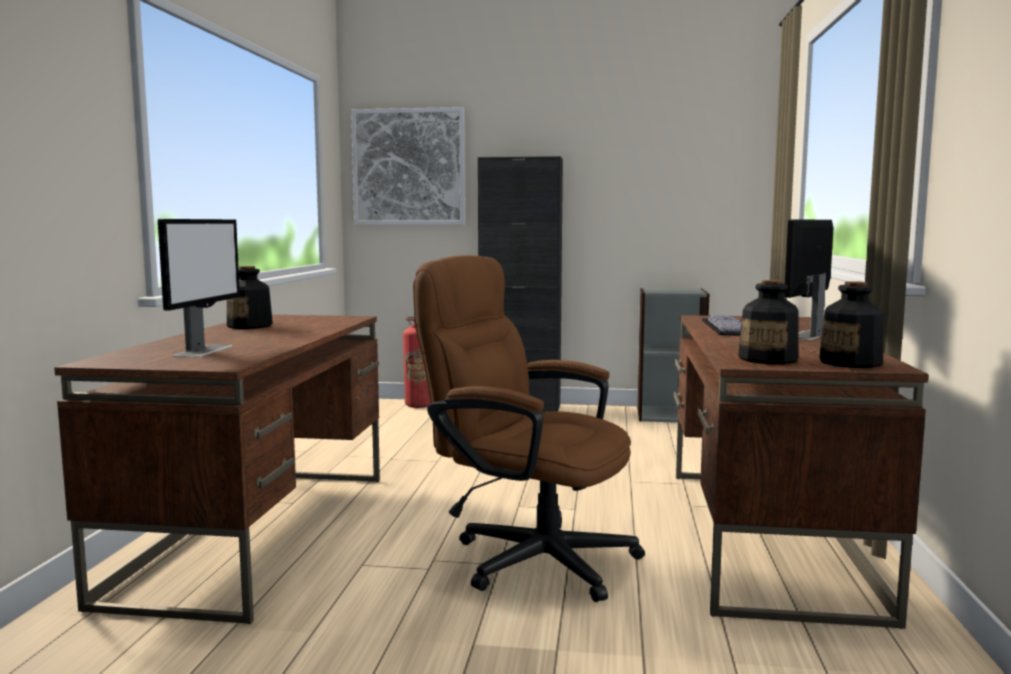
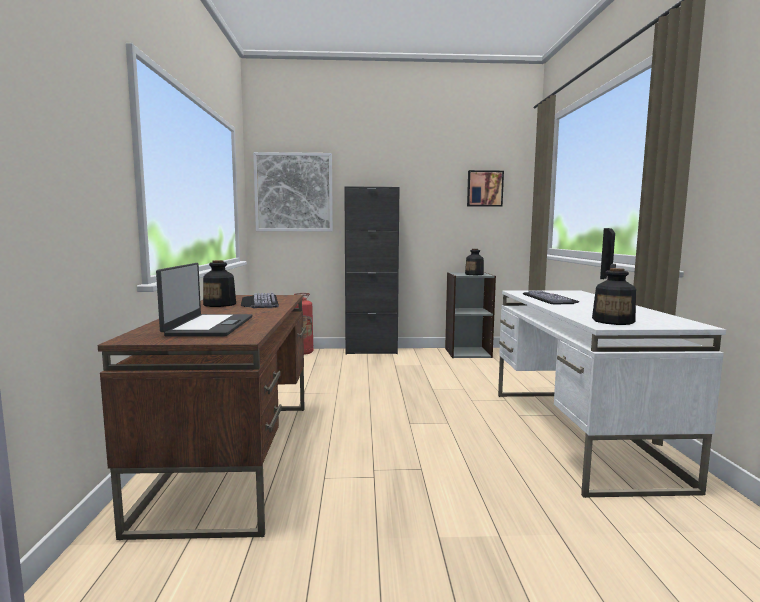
camera: 10 degrees left, 0 degrees up
(204, 351) = (209, 326): monitor -> laptop
(305, 323) = (258, 301): none -> keyboard
(528, 556) = (437, 461): brown office chair -> none
(701, 156) = (484, 188): none -> picture
(764, 537) = (578, 435): brown desk -> white desk
(851, 363) = (667, 322): bottle -> bottle (474, 274)

